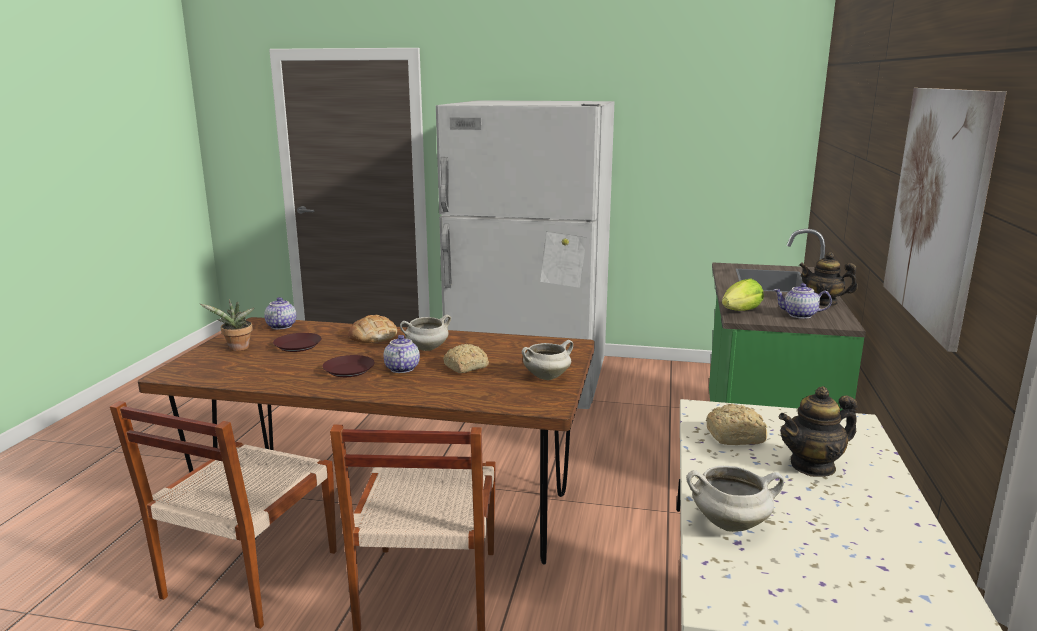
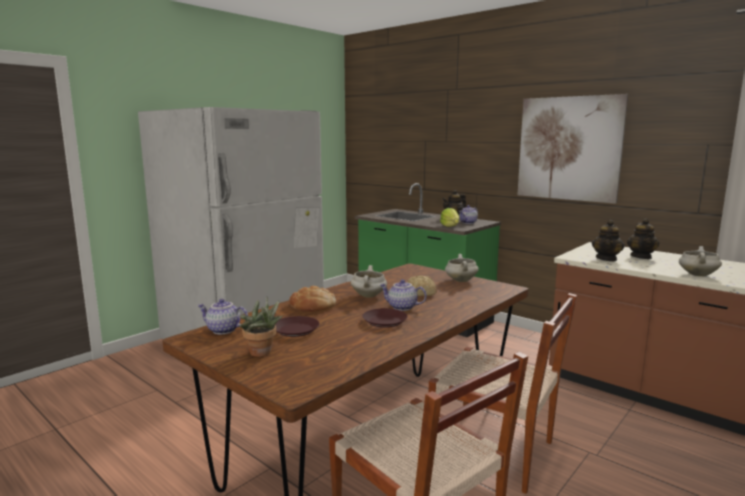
camera: 60 degrees left, 5 degrees down
(736, 436) = (606, 259): bread -> teapot

